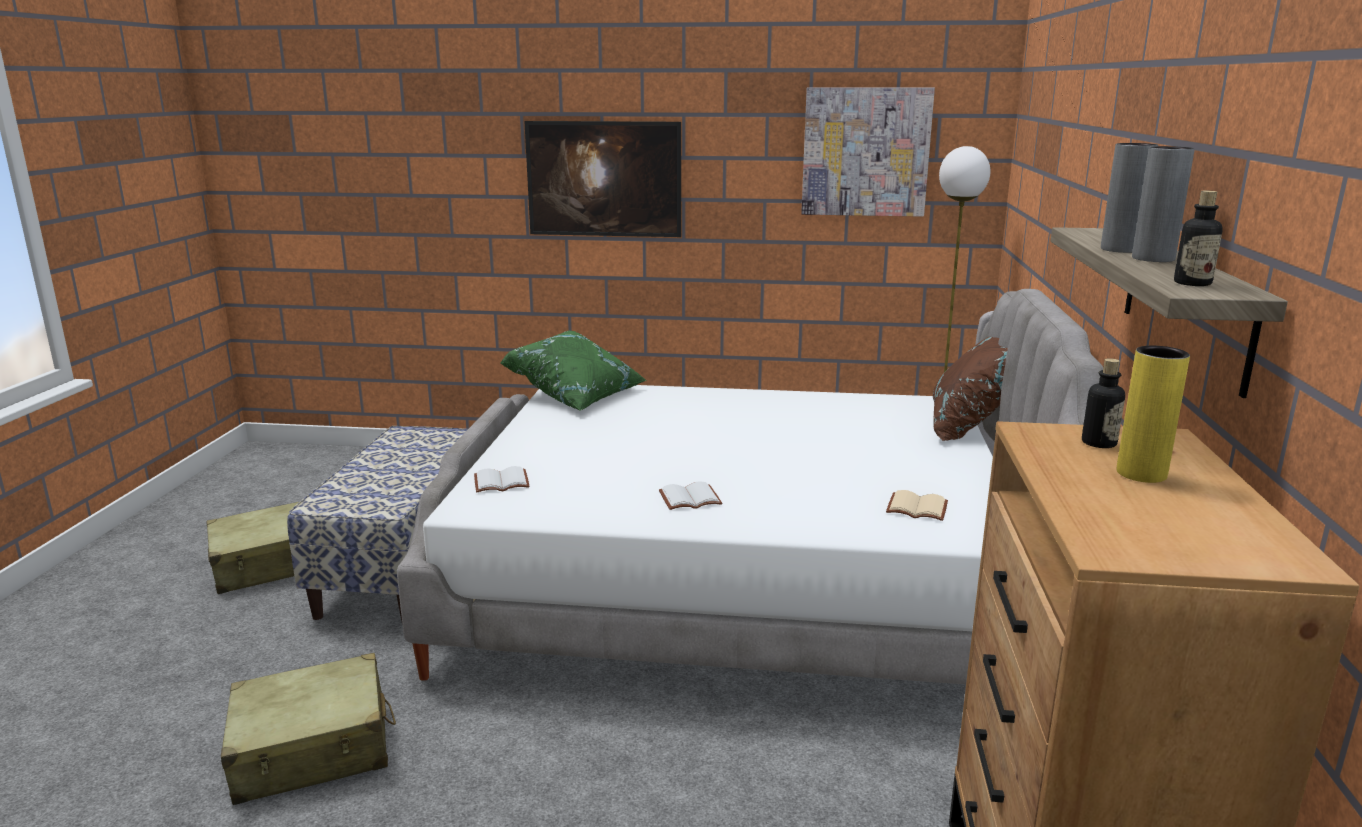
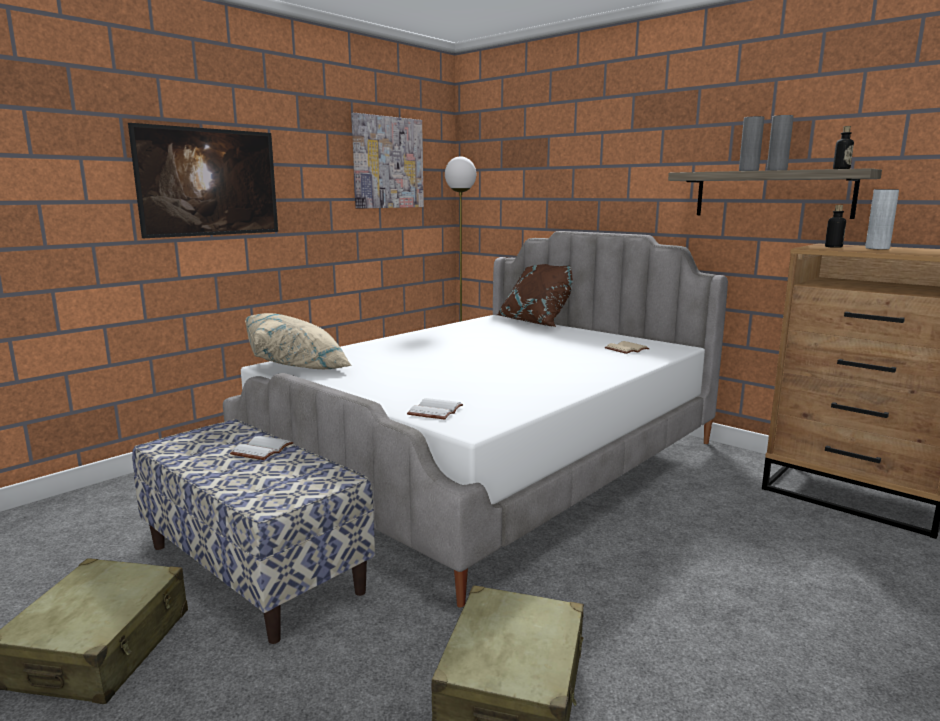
camera: 55 degrees left, 5 degrees down
(576, 395) = (298, 365): green pillow -> beige pillow
(689, 499) = (549, 379): white book -> white book (263, 450)
(1141, 474) = (877, 248): yellow vase -> grey vase

